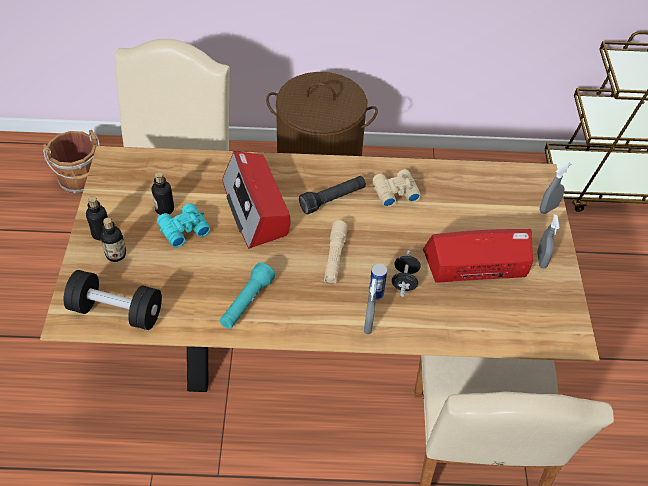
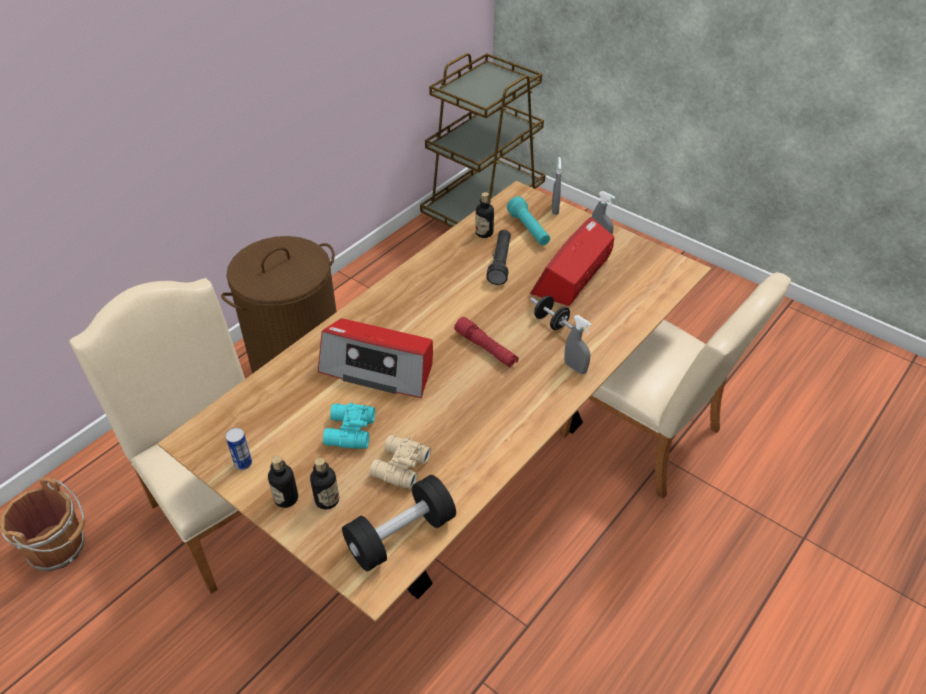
camera: 50 degrees left, 5 degrees down
(164, 209) = (308, 432): bottle -> bottle (484, 233)
(246, 303) = (481, 432): turquoise flashlight -> turquoise flashlight (529, 230)
(333, 200) = (422, 315): black flashlight -> black flashlight (500, 263)
(335, 257) = (486, 348): beige flashlight -> red flashlight
(376, 294) = (548, 346): can -> can (243, 463)
(394, 192) = (453, 275): beige binoculars -> beige binoculars (399, 467)

